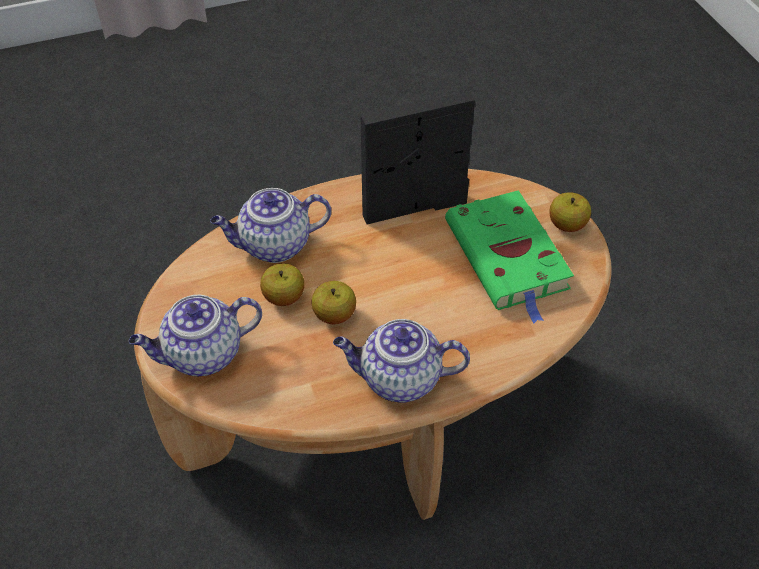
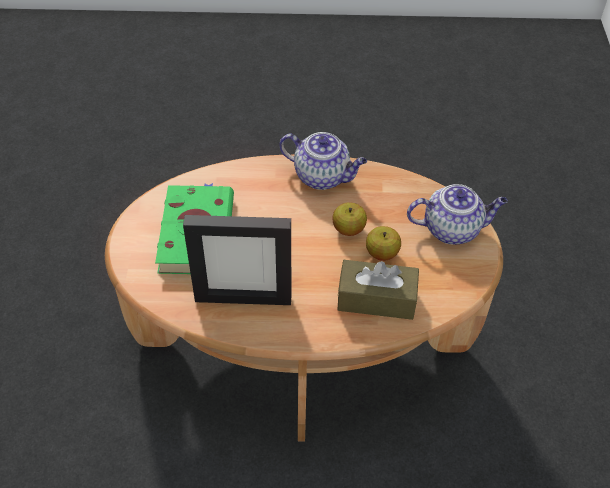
camera: 160 degrees left, 0 degrees up
(274, 246) = (376, 299): teapot -> brown tissue box
(567, 225) = (131, 244): apple -> none

